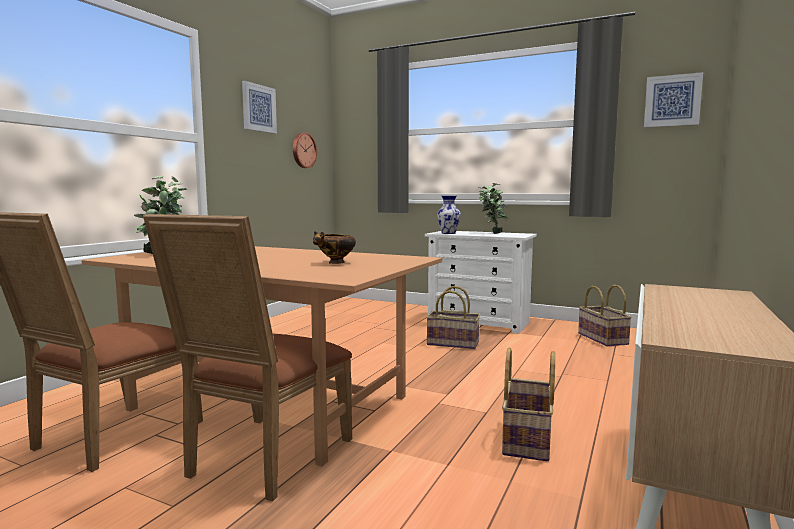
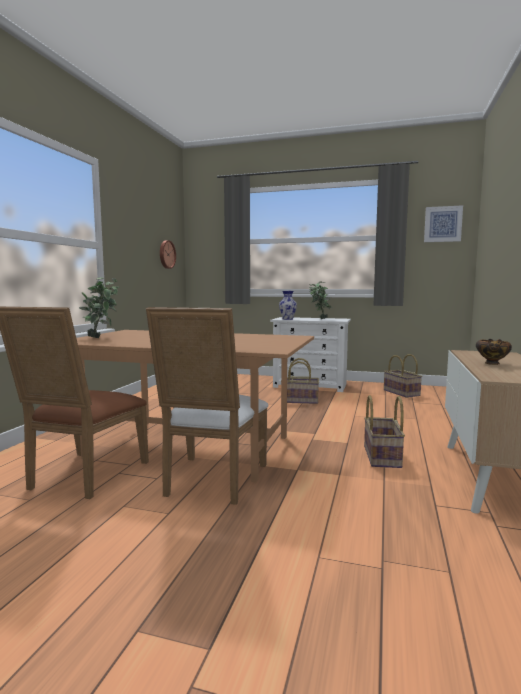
camera: 10 degrees left, 0 degrees up
(258, 108) = (137, 221): picture -> none
(263, 460) = (212, 482): brown chair -> white chair
(335, 263) = (247, 341): bowl -> bowl (492, 364)

